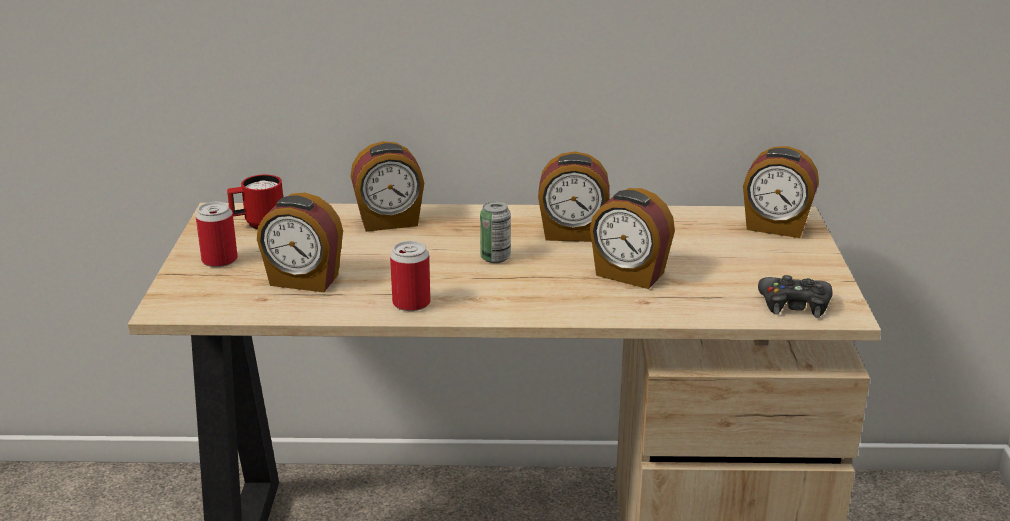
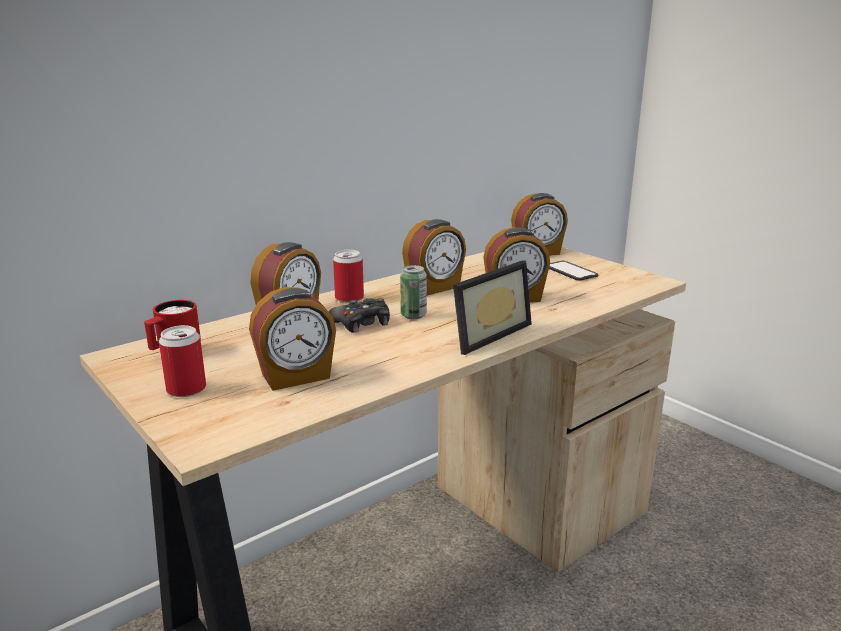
camera: 40 degrees left, 5 degrees down
(411, 303) = (413, 361): can -> can (349, 298)
(521, 302) = (484, 334): none -> picture frame
(762, 265) = (570, 271): none -> phone
(794, 305) = (627, 284): black game controller -> black game controller (361, 323)

